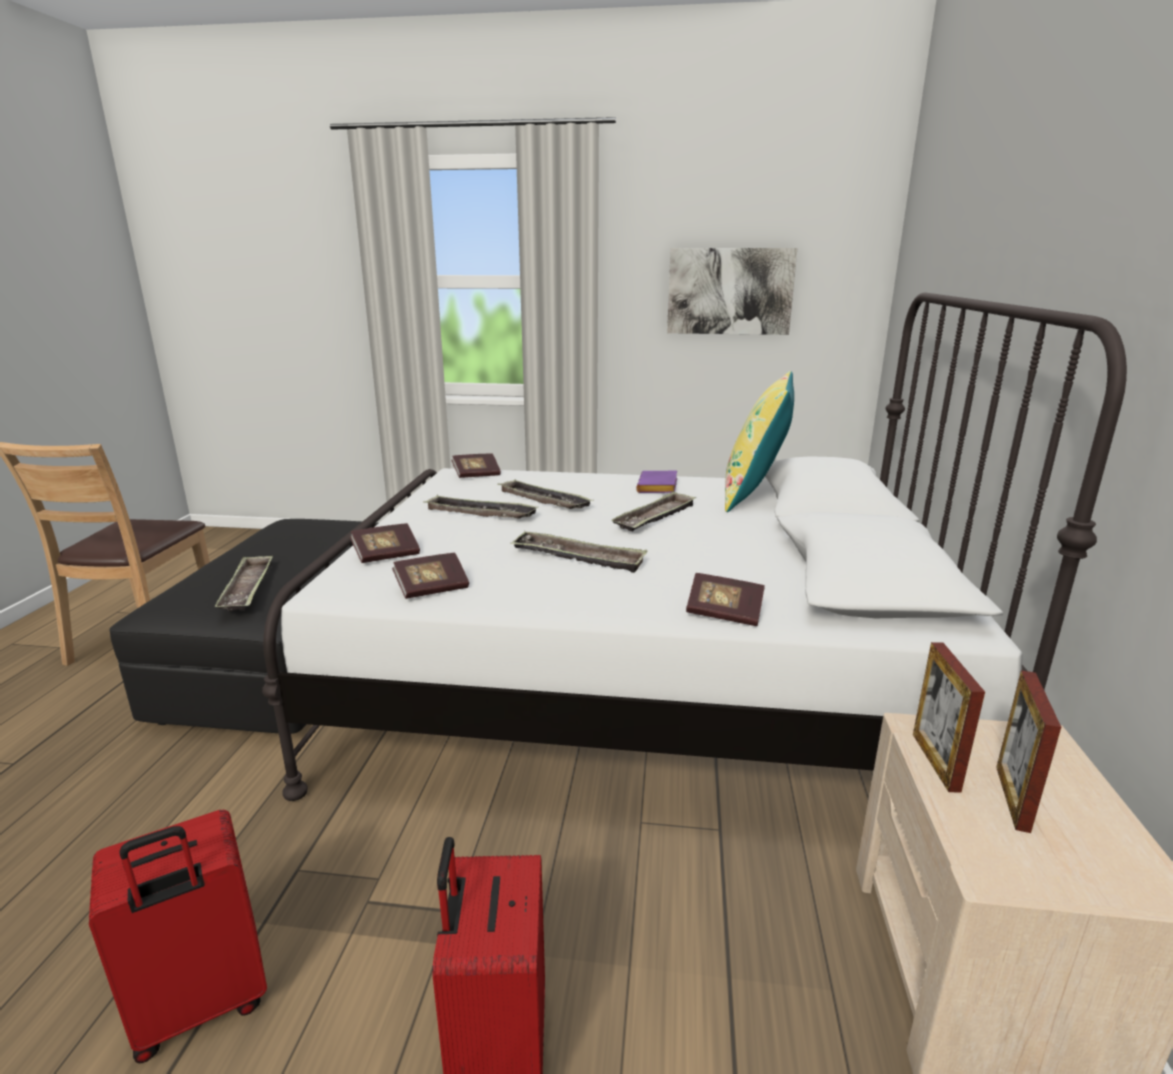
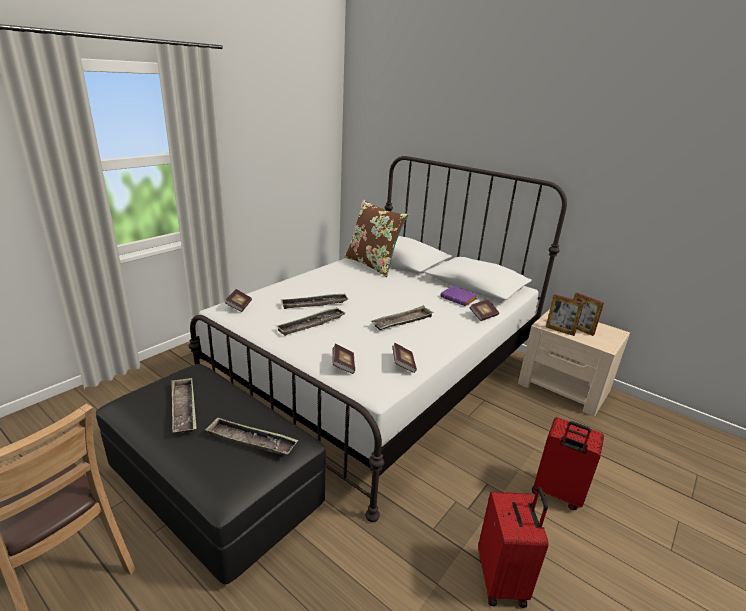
camera: 60 degrees left, 5 degrees up
(655, 518) = (374, 291): tray -> tray (184, 408)
(659, 488) = (335, 276): purple book -> purple book (459, 299)
(729, 291) = (280, 153): picture -> none
(755, 494) = (372, 264): yellow pillow -> brown pillow

